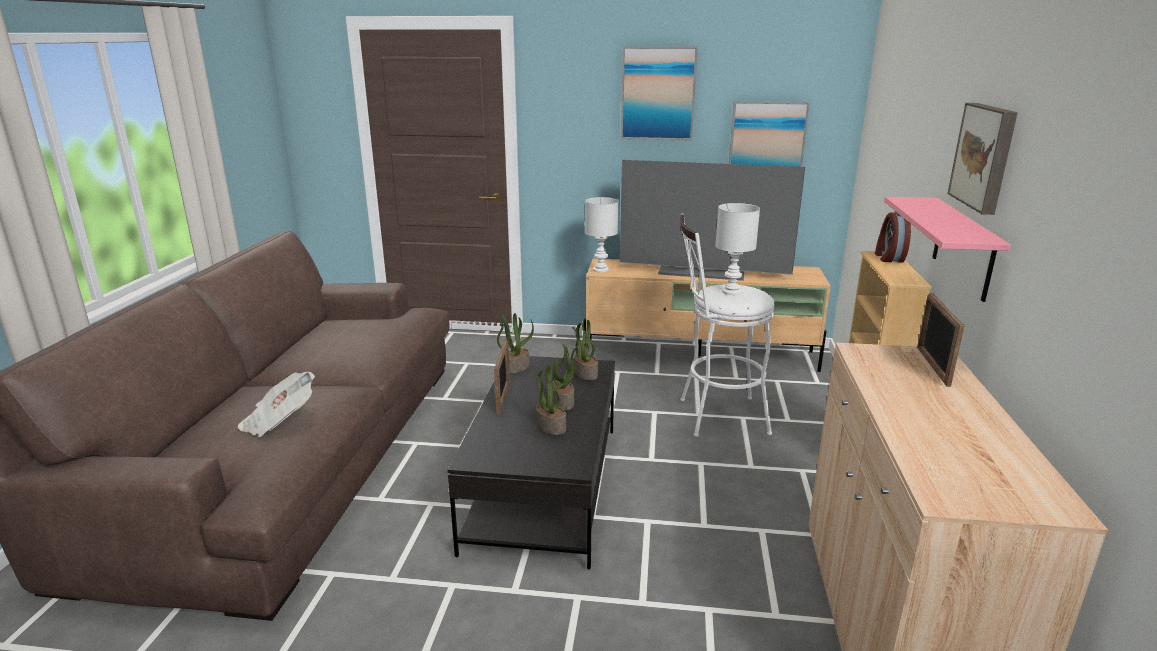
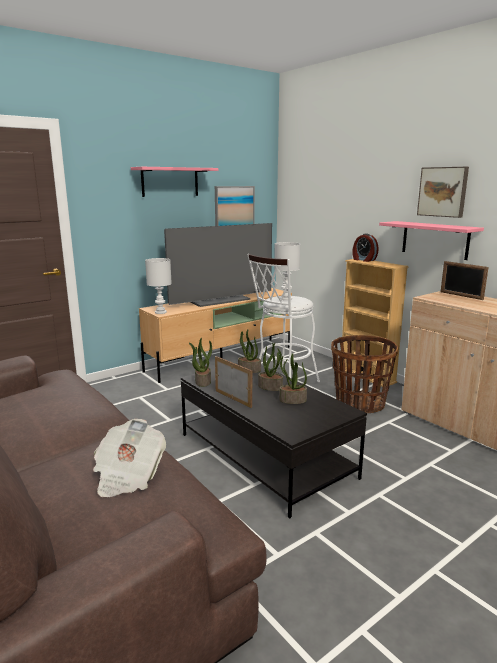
camera: 45 degrees left, 5 degrees down
(658, 93) = (170, 182): picture -> pink shelf
(769, 488) = (359, 403): none -> basket

